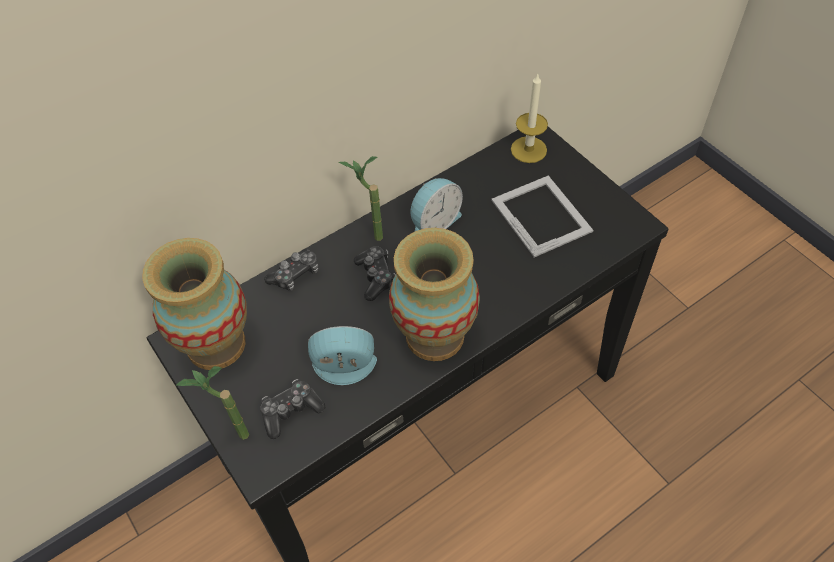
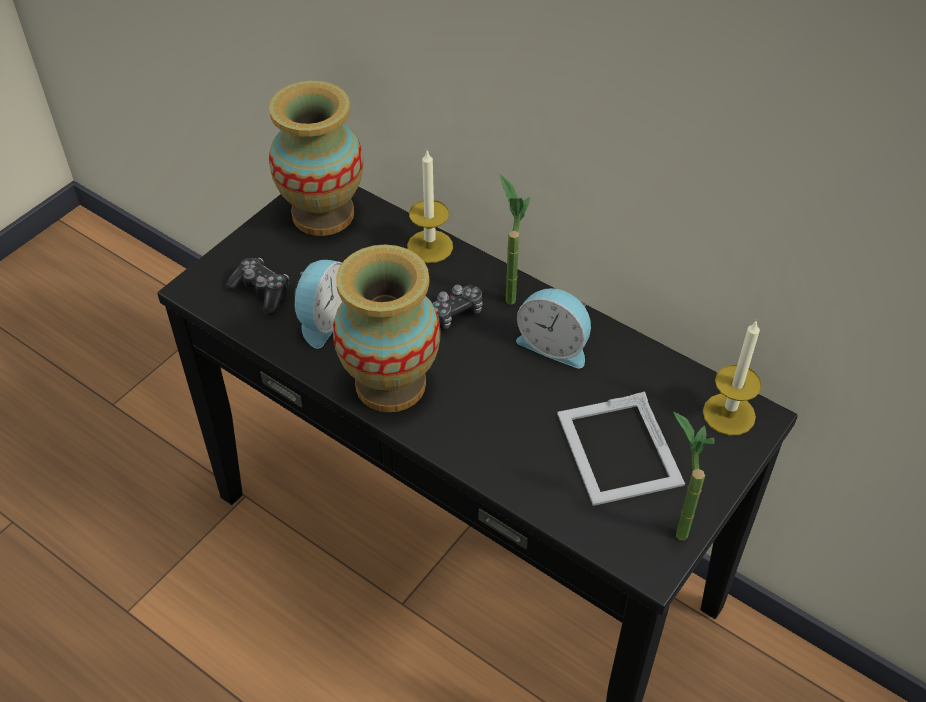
camera: 70 degrees right, 5 degrees down
(233, 436) = (224, 259): potted plant -> potted plant (674, 525)
(295, 275) = (430, 246): game controller -> candle
(344, 370) = (322, 319): alarm clock -> alarm clock turned 45 degrees clockwise
(541, 214) = (618, 450): picture frame -> picture frame turned 120 degrees clockwise

